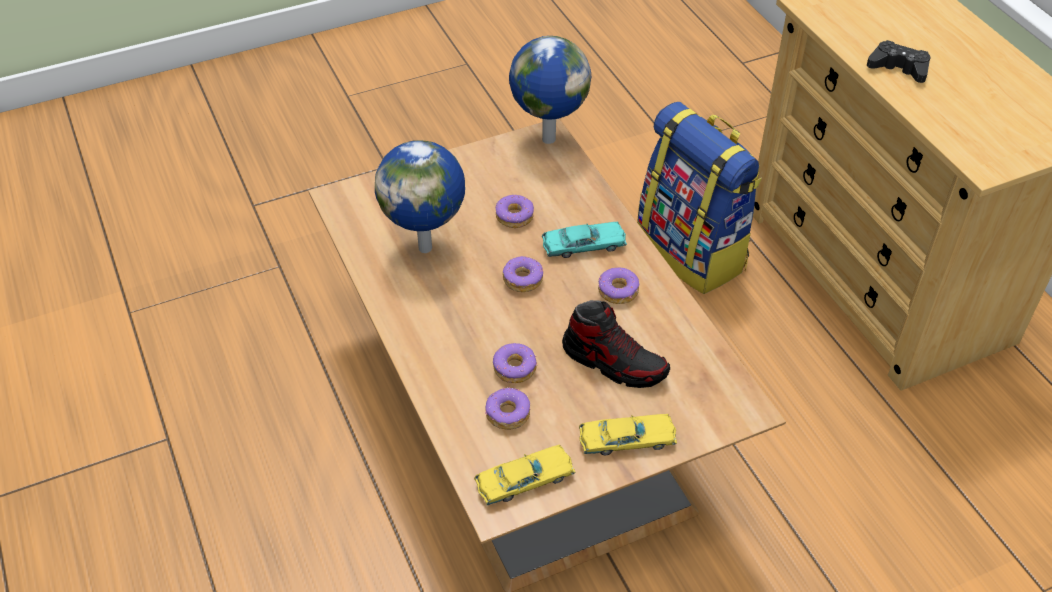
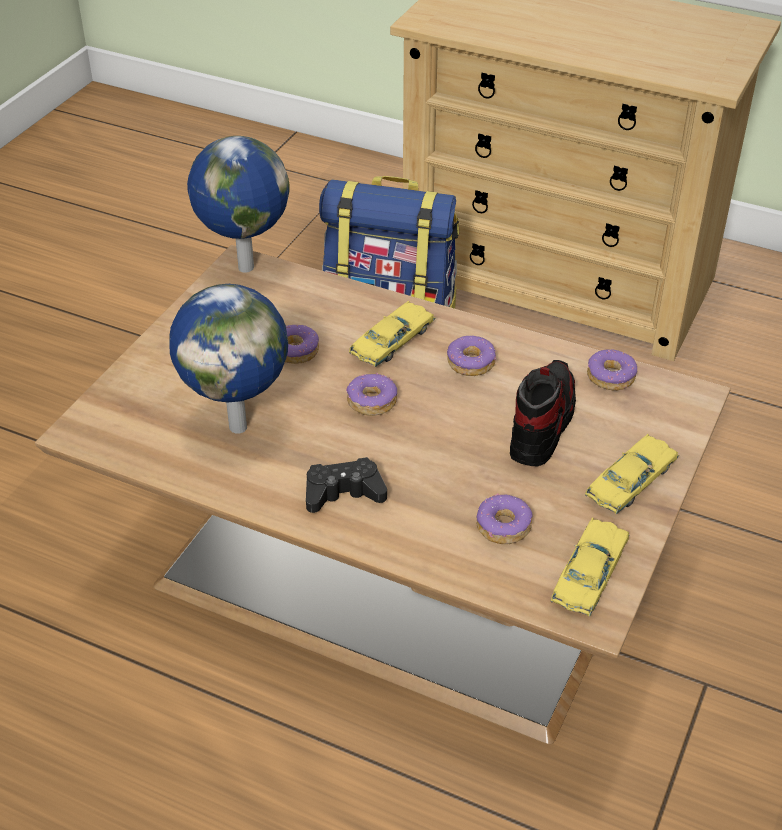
camera: 40 degrees left, 5 degrees down
(515, 368) = (461, 483): donut -> donut (611, 377)
(584, 245) = (393, 341): turquoise toy car -> yellow toy car
(614, 362) = (541, 424): shoe -> shoe turned 60 degrees counterclockwise
(898, 68) = (560, 40): black game controller -> black game controller (343, 493)

